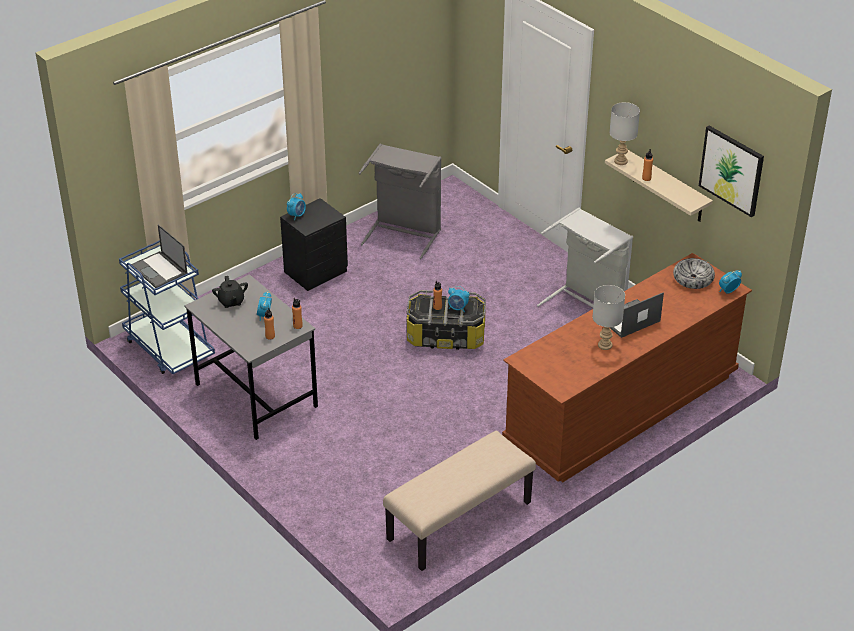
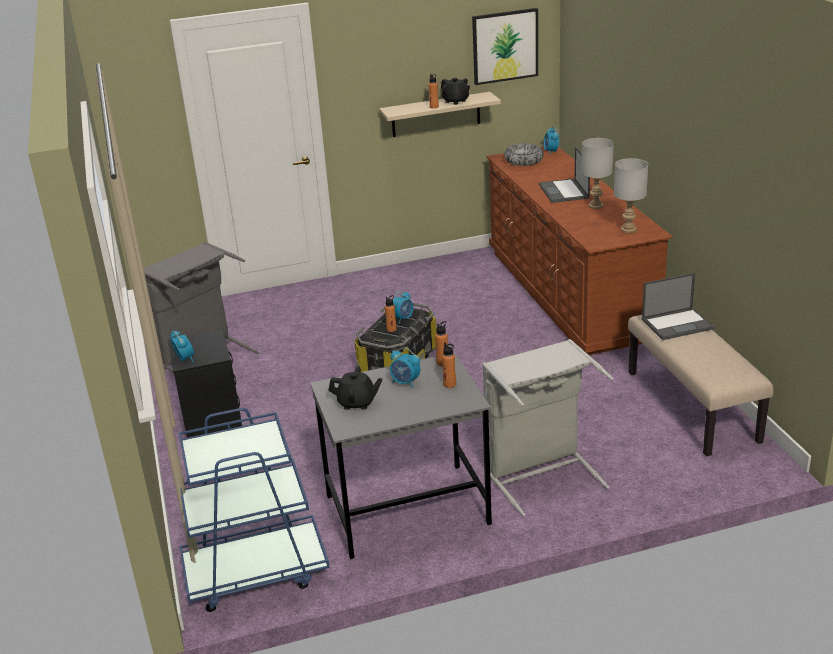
camera: 65 degrees left, 10 degrees down
(159, 270) = (239, 449): laptop -> laptop (678, 324)
(586, 305) = (411, 282): grey laundry basket -> grey laundry basket (540, 474)
(620, 161) = (397, 112): grey table lamp -> grey table lamp (628, 230)
(669, 187) = (455, 101): none -> black teapot

